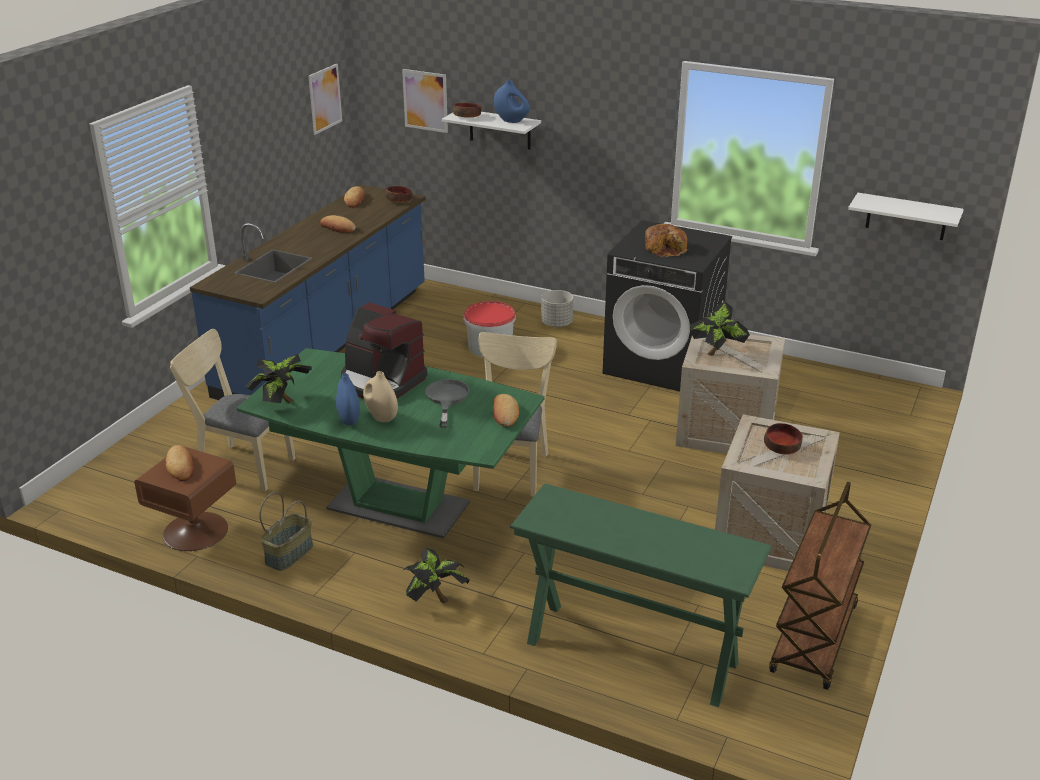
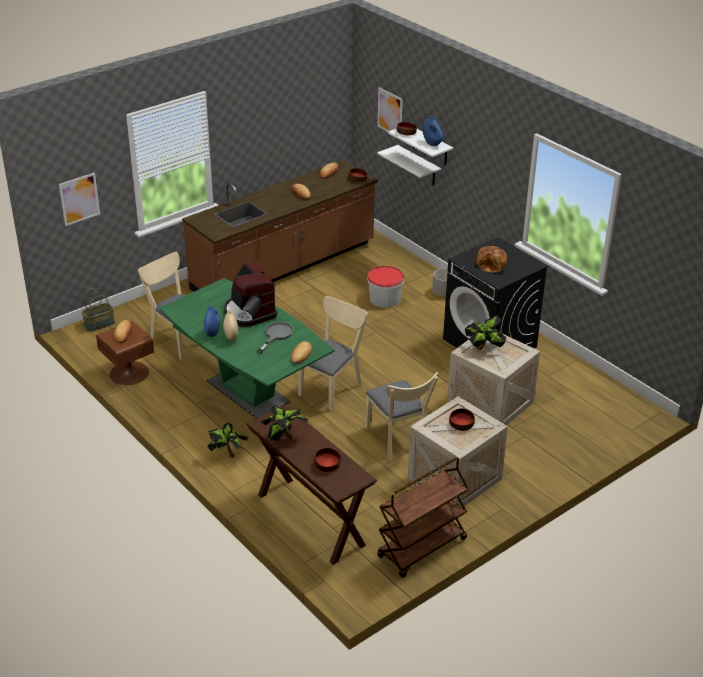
camera: 25 degrees right, 5 degrees up
(282, 403) = (184, 312): potted plant -> potted plant (284, 438)
(289, 553) = (169, 402): basket -> basket (99, 324)
(325, 98) = (323, 98): picture -> picture (79, 199)
(327, 341) = (284, 267): blue counter -> brown counter
(631, 652) = (310, 519): green console table -> brown console table
(655, 507) = (398, 440): none -> beige chair
(684, 547) = (327, 465): none -> bowl
(906, 217) = (659, 285): white shelf -> white shelf (418, 166)

